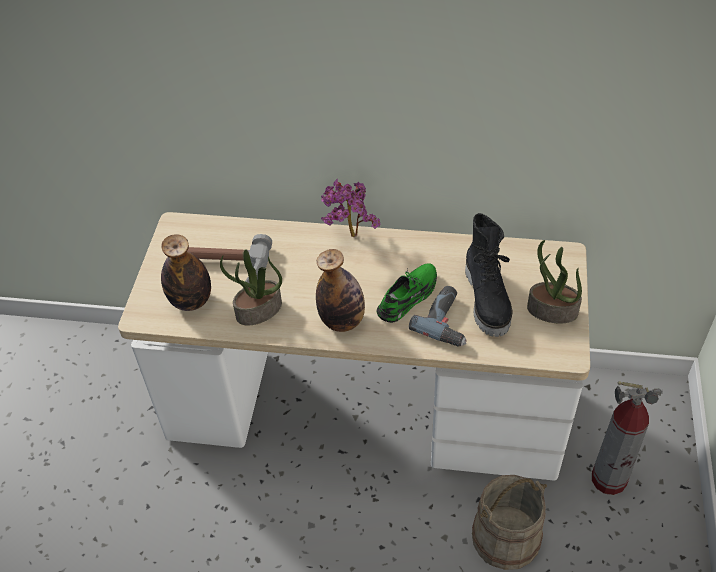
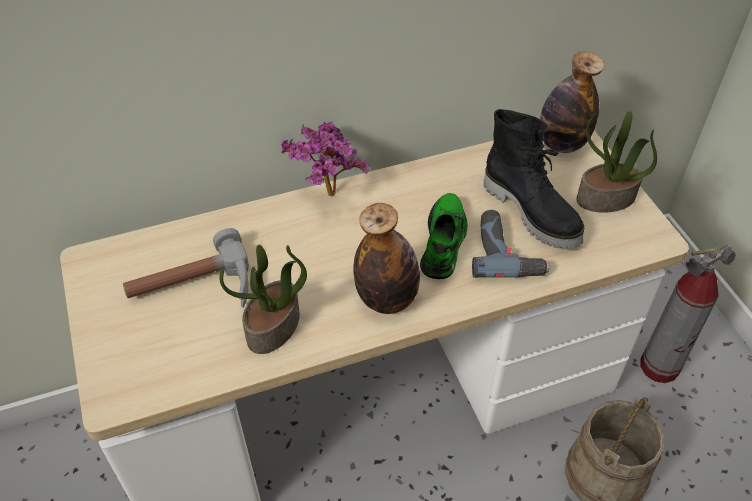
camera: 30 degrees left, 0 degrees up
(191, 301) = (173, 350): bottle -> bottle (561, 144)

